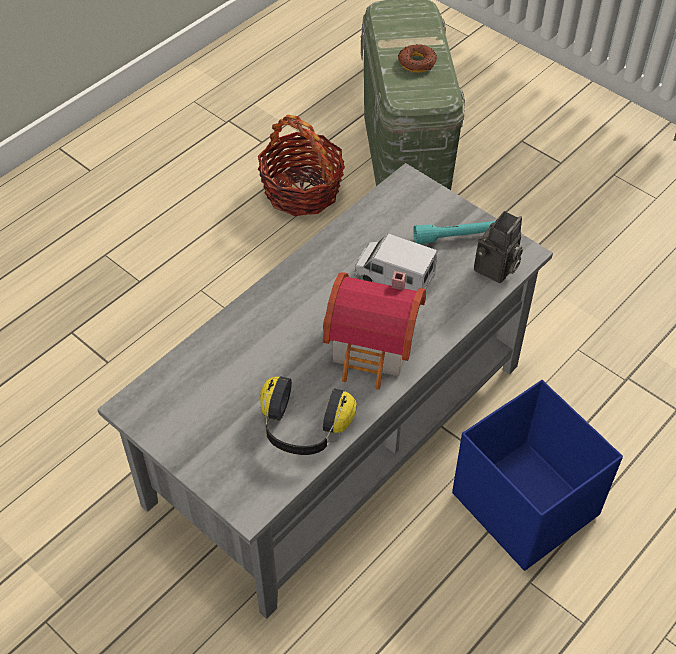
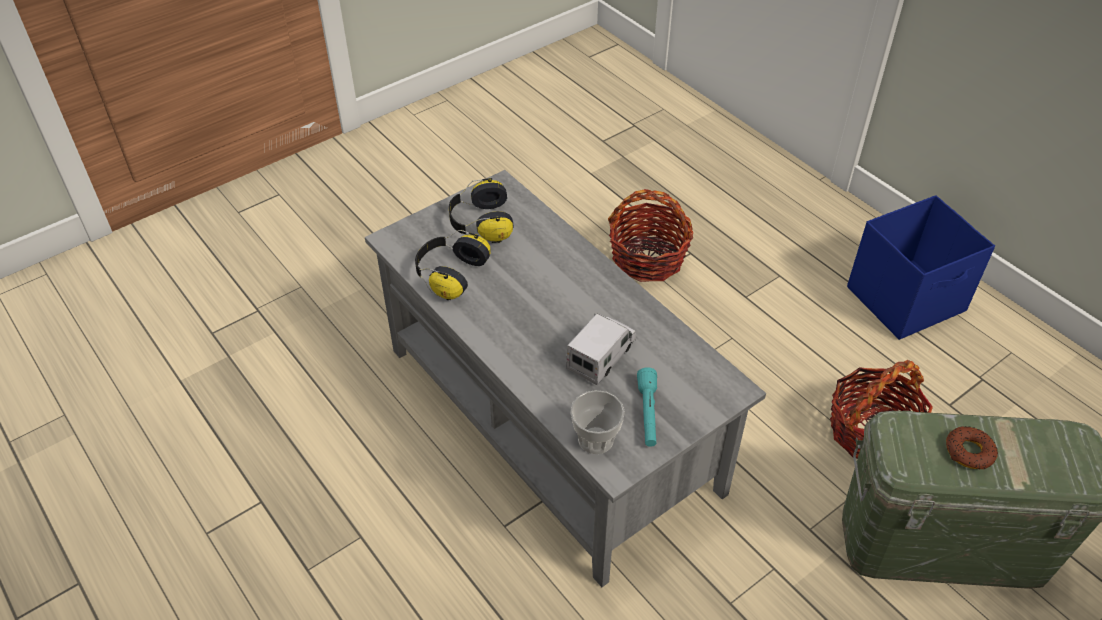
camera: 100 degrees right, 5 degrees down
(82, 371) = (648, 258): none -> basket
(208, 415) = (480, 224): none -> headphones
(375, 348) = (519, 330): toy house -> none
(496, 270) = (595, 439): camera -> cup
(524, 502) = (440, 552): blue storage box -> blue storage box (907, 299)

